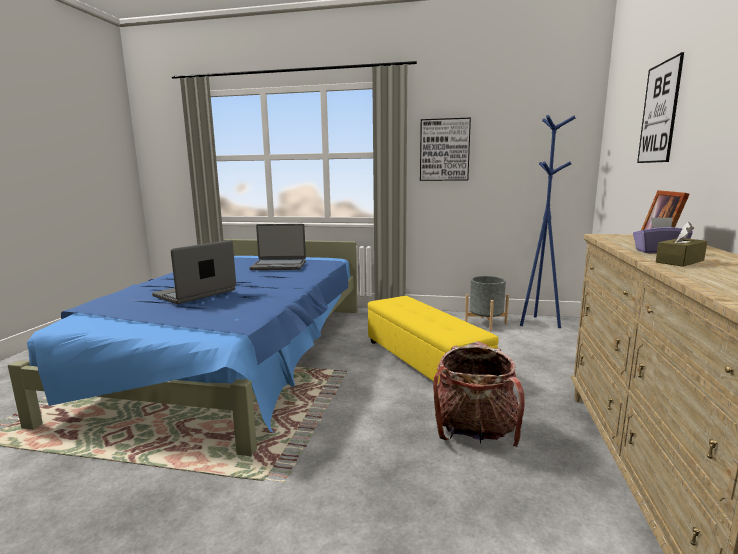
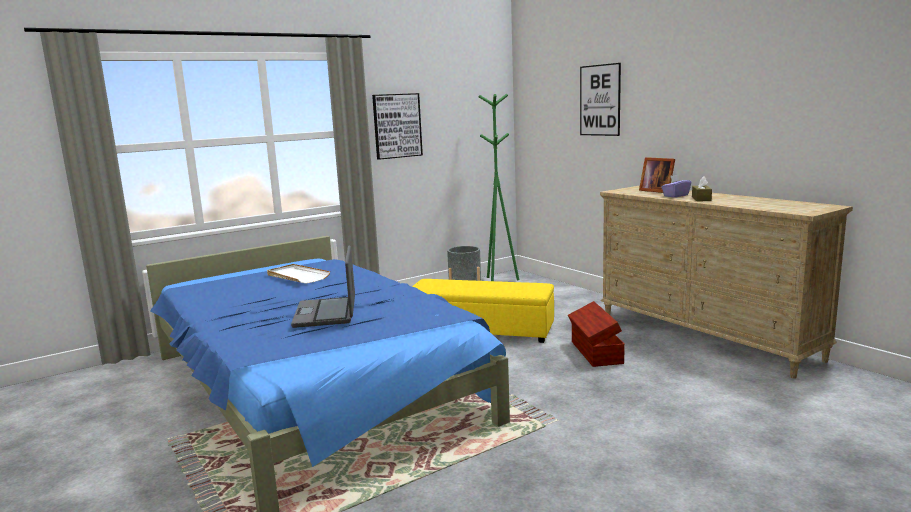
camera: 45 degrees left, 0 degrees up
(279, 266) = (297, 276): laptop -> white tray
(475, 433) = (595, 352): backpack -> brown storage box
(538, 323) = (499, 281): blue clothes rack -> green clothes rack

